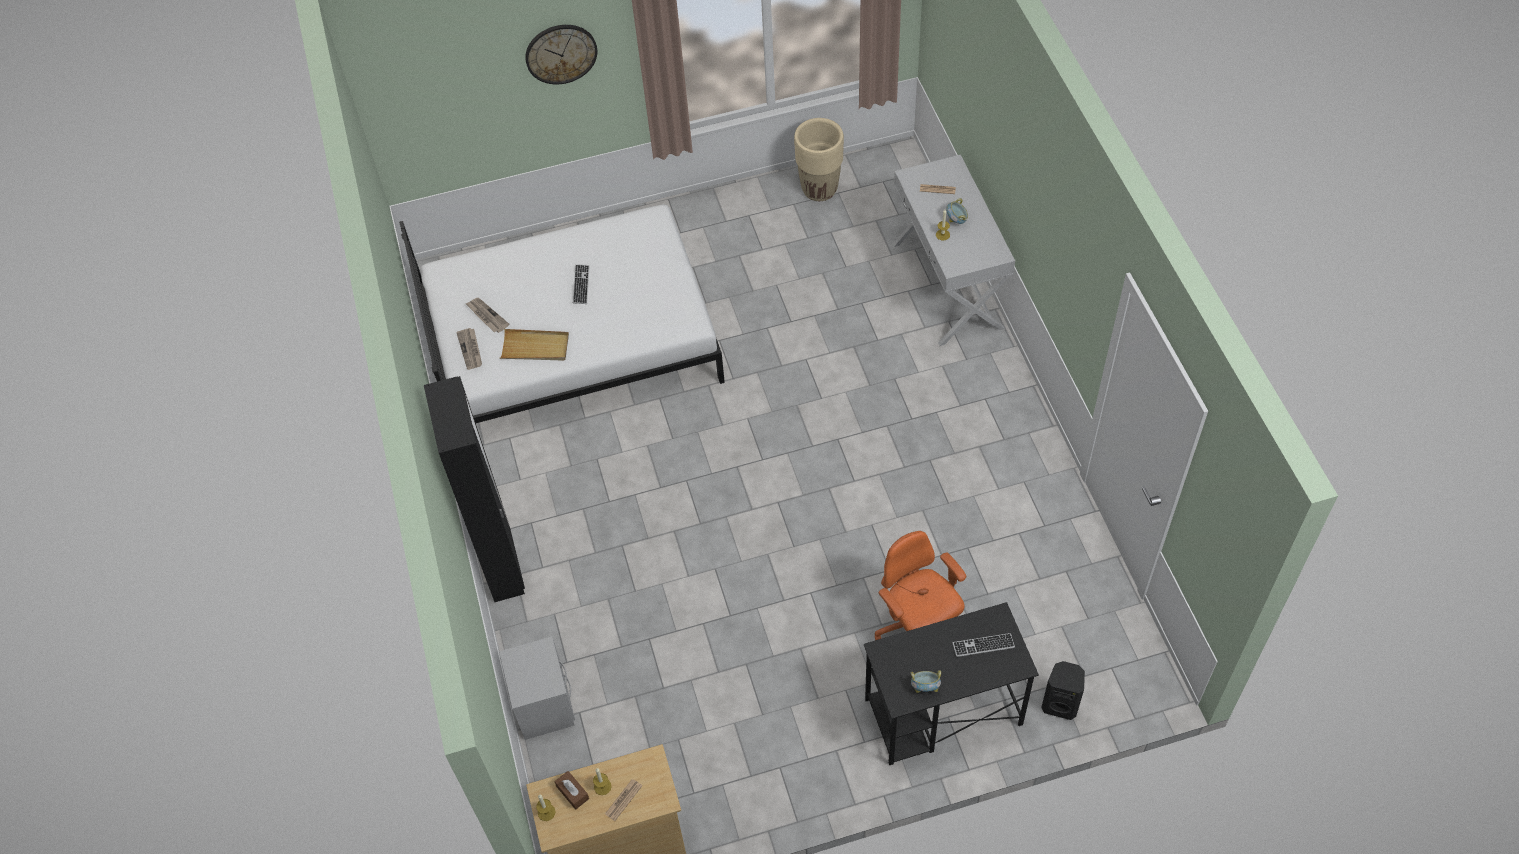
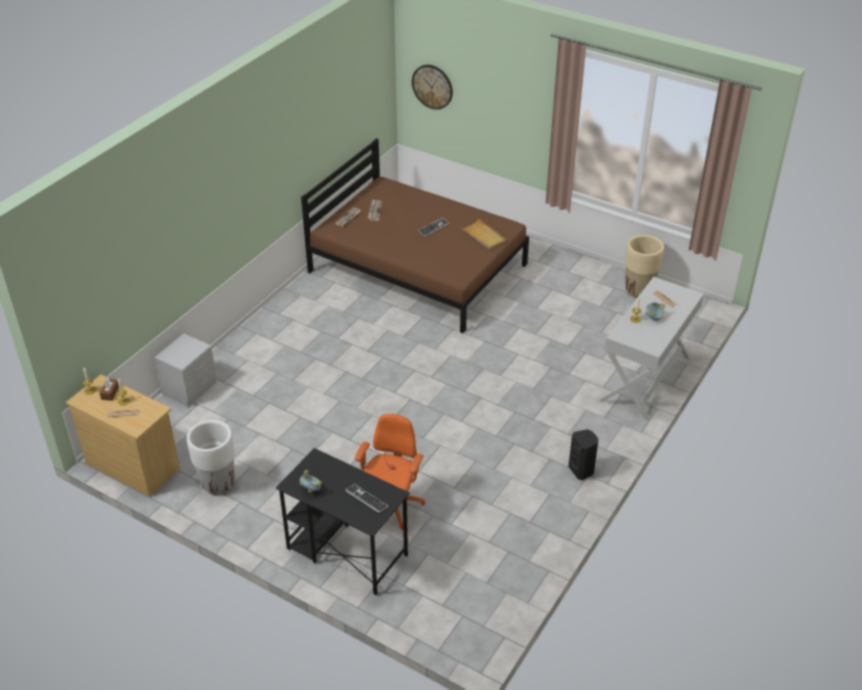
camera: 45 degrees right, 15 degrees down
(503, 566) = (256, 326): black wardrobe -> none
(535, 347) = (376, 236): beige tray -> beige tray (483, 236)
(561, 53) = (512, 92): wall clock -> wall clock (432, 86)
(572, 343) = (418, 268): white bed -> brown bed
(730, 772) = (217, 483): none -> white planter
(1060, 704) = (409, 605): black speaker -> black speaker (582, 470)

